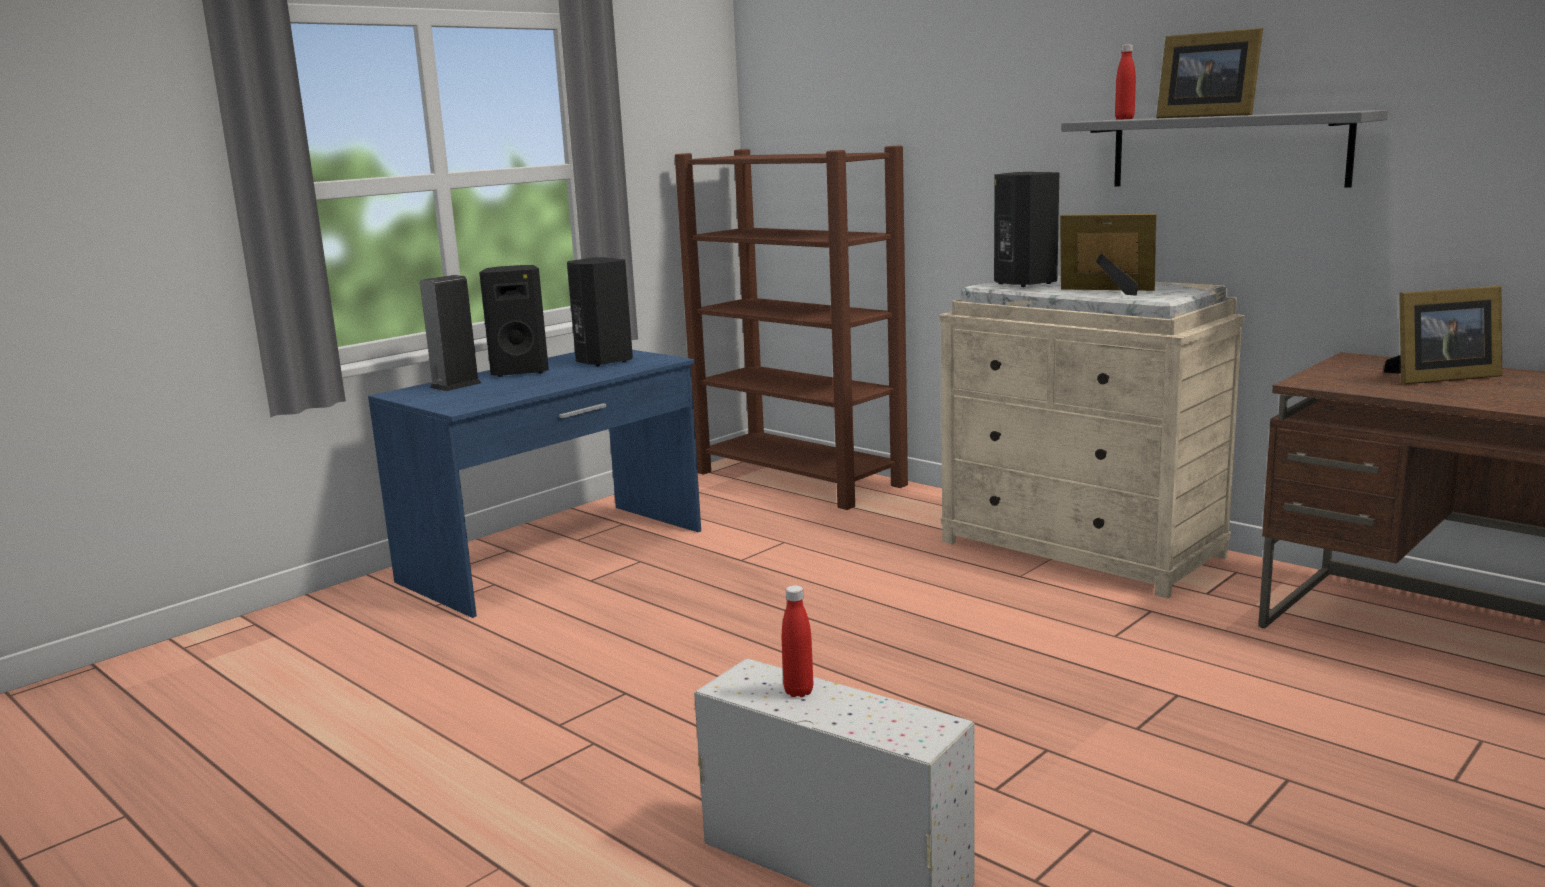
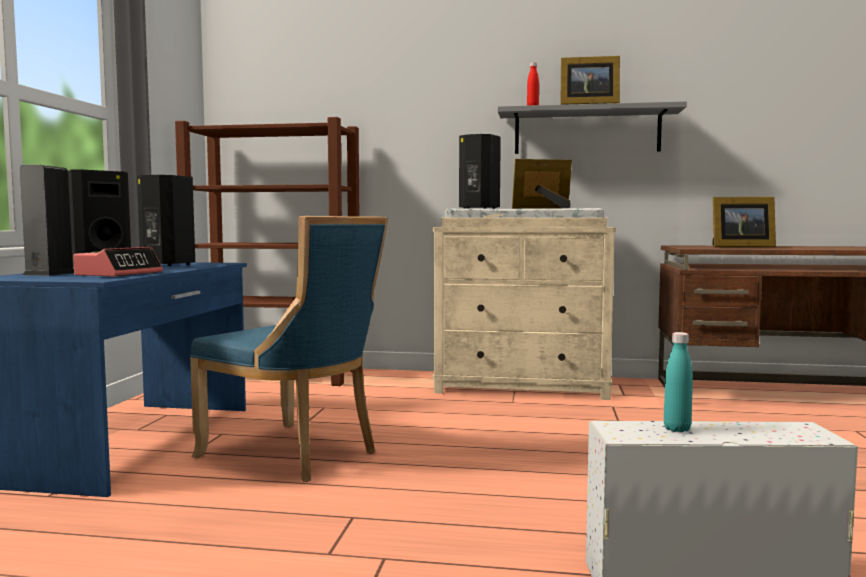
camera: 35 degrees left, 10 degrees down
(502, 393) = (119, 274): none -> alarm clock
(672, 604) = (295, 454): none -> blue chair
(798, 692) = (677, 429): red bottle -> turquoise bottle
(1438, 378) = (739, 246): picture frame -> picture frame turned 45 degrees clockwise

